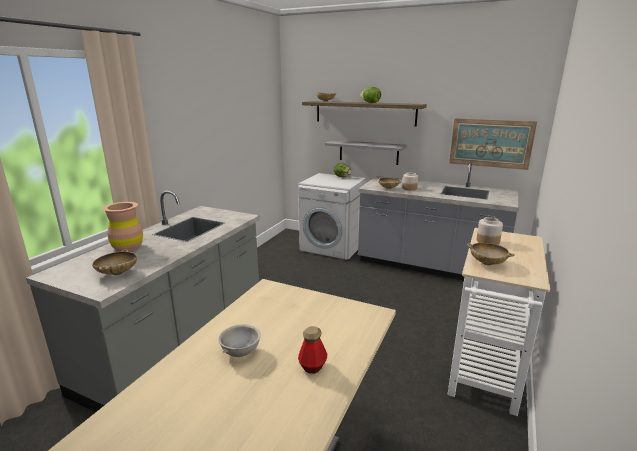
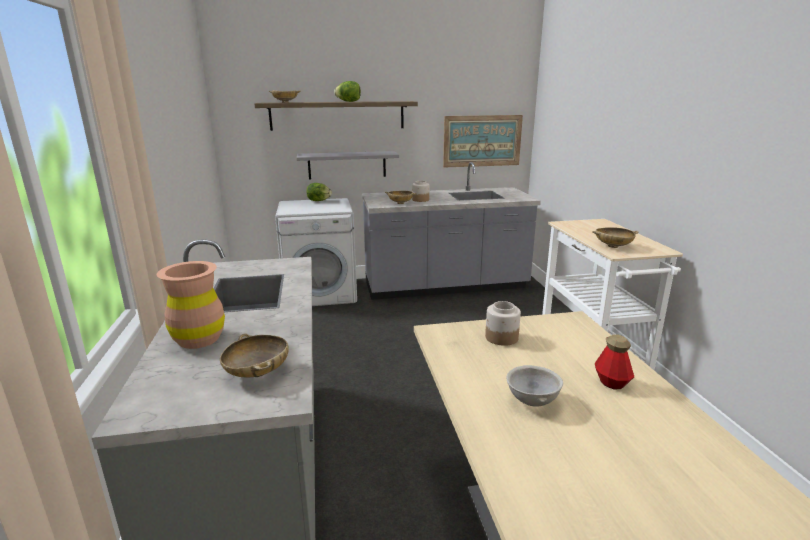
camera: 35 degrees left, 0 degrees up
(487, 241) = (579, 230): jar -> jar (501, 338)

